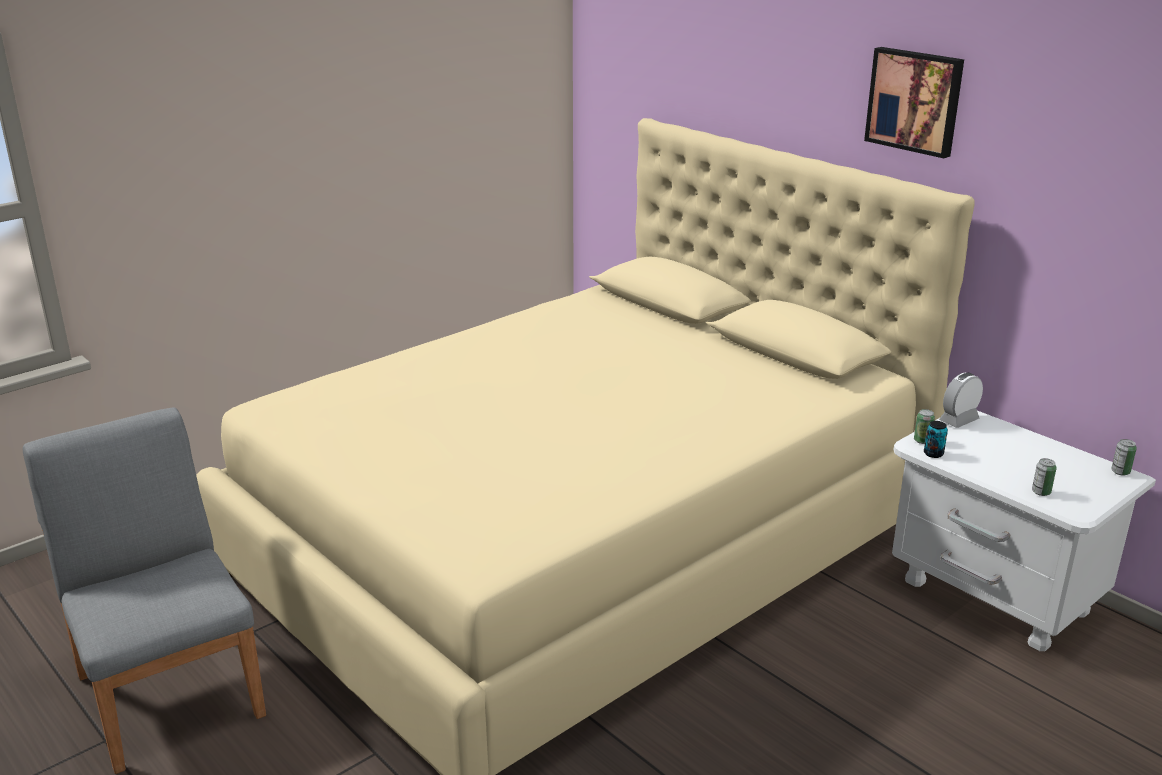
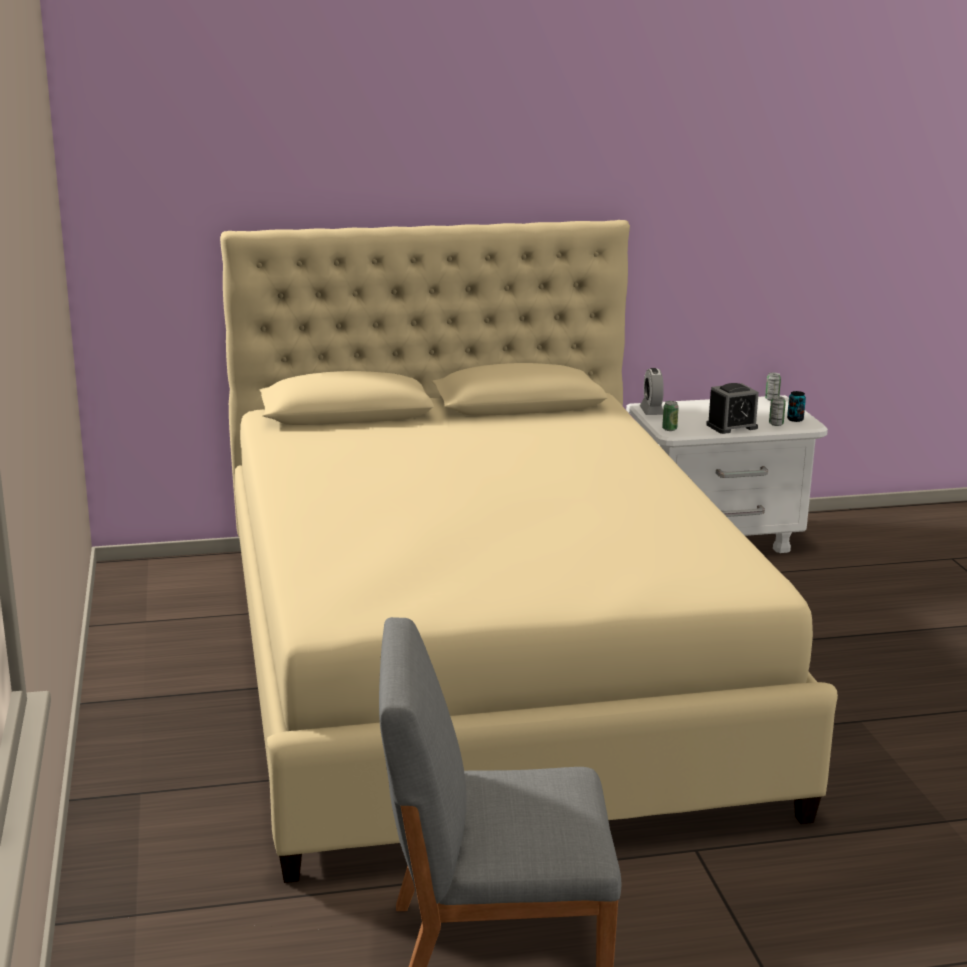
camera: 60 degrees left, 5 degrees down
(915, 101) = (544, 151): picture -> none
(933, 454) = (692, 432): can -> can (795, 419)
(988, 470) = (732, 426): none -> alarm clock

